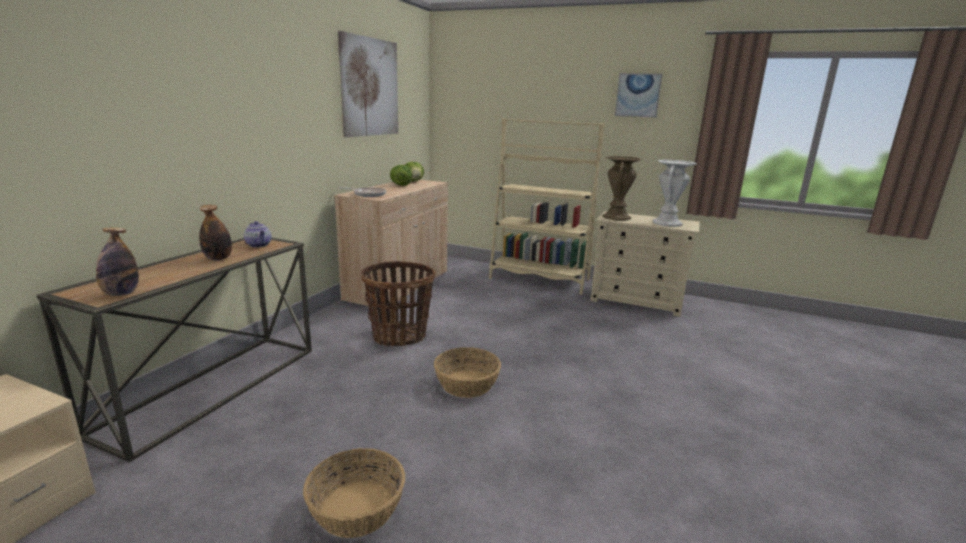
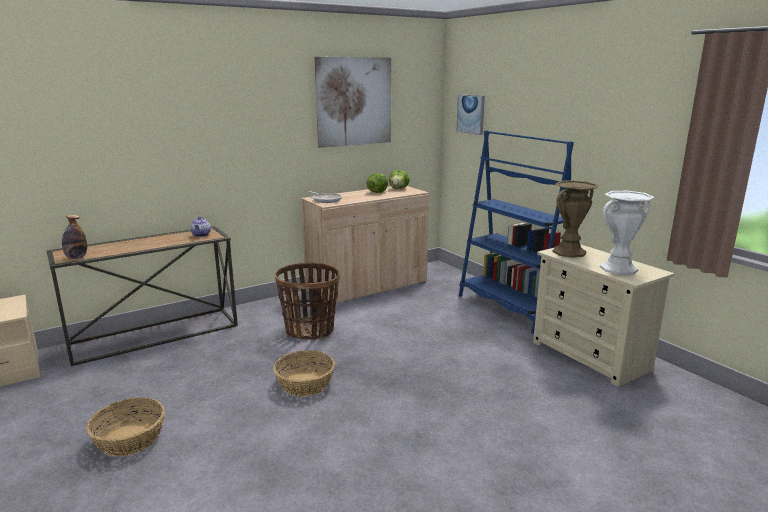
camera: 35 degrees right, 0 degrees up
(218, 258) = (161, 242): bottle -> none
(539, 279) = (511, 307): beige bookcase -> blue bookcase
(638, 95) = (625, 108): picture -> picture (471, 114)

